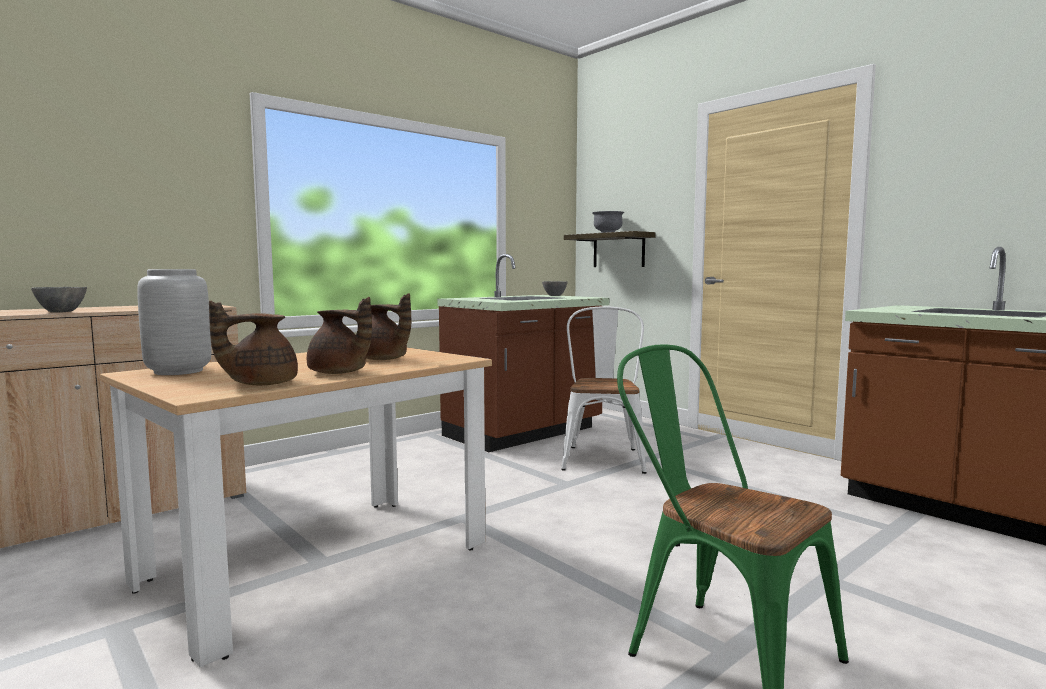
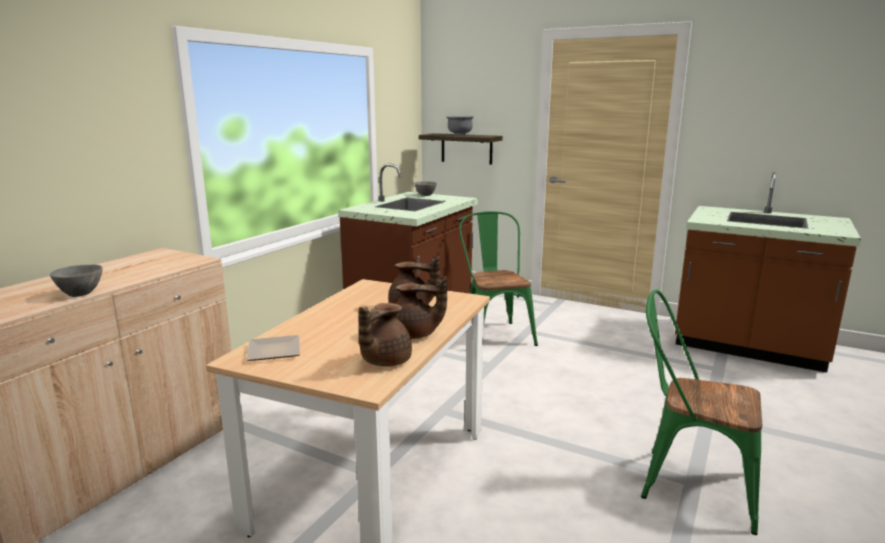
camera: 20 degrees left, 10 degrees up
(179, 372) = (276, 352): grey vase -> plate
(603, 456) = (495, 333): white chair -> green chair

